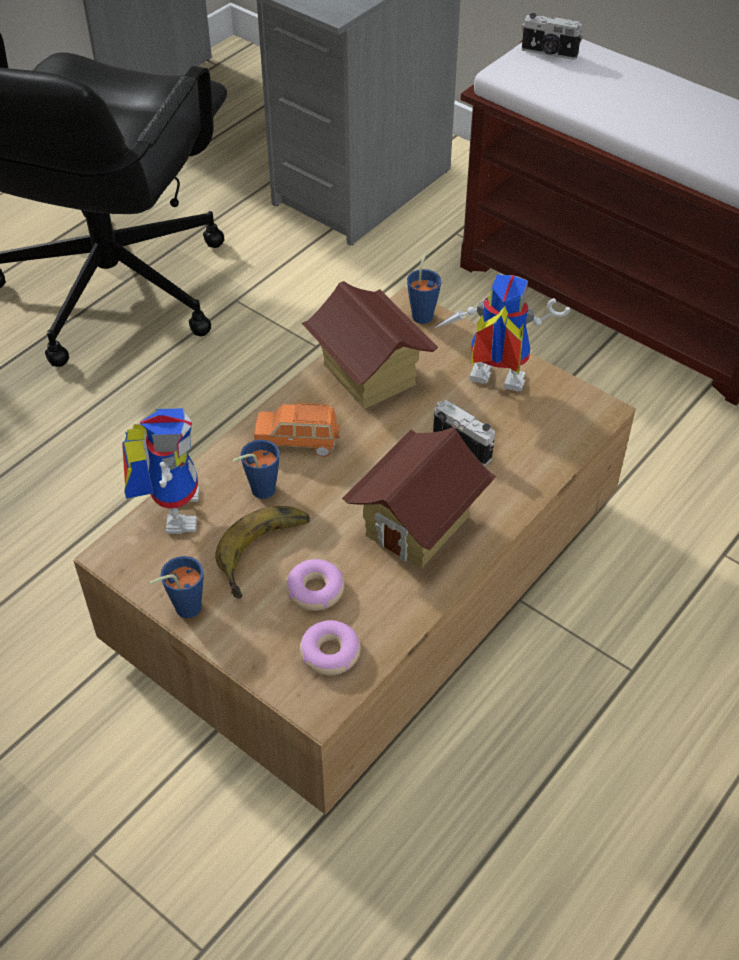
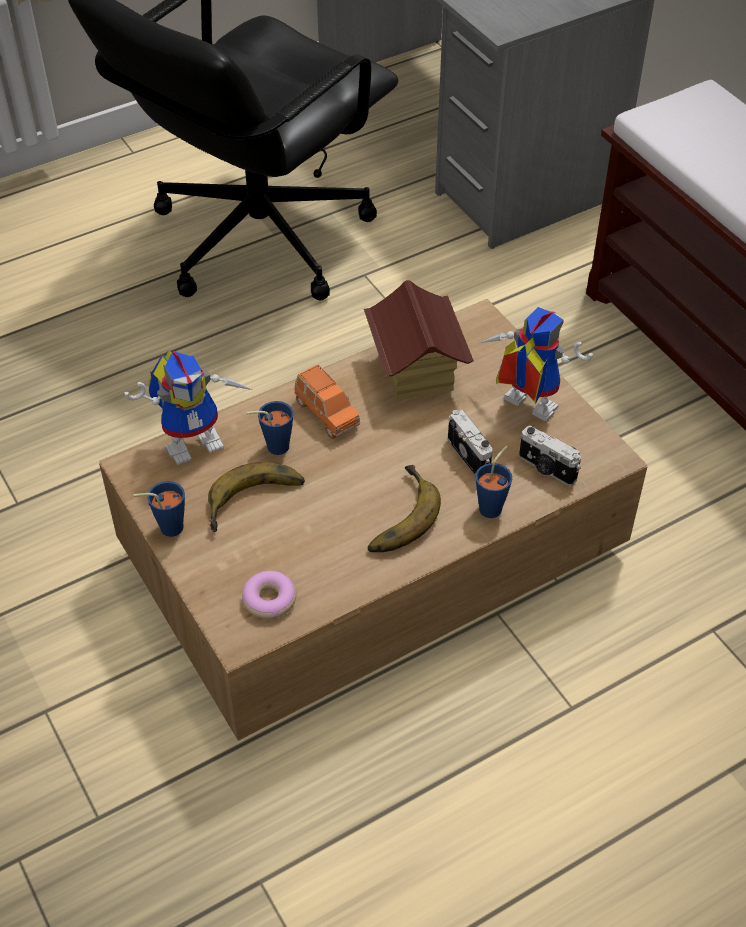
camera: 20 degrees right, 0 degrees up
(172, 507) = (196, 440): toy robot -> toy robot turned 45 degrees clockwise
(298, 442) = (326, 414): orange toy car -> orange toy car turned 150 degrees counterclockwise
(315, 590) = (281, 544): donut -> none
(418, 526) = (395, 515): toy house -> banana
(424, 313) = (493, 327): blue cup -> blue cup (493, 505)
(549, 53) = (698, 108): camera -> camera (546, 469)

